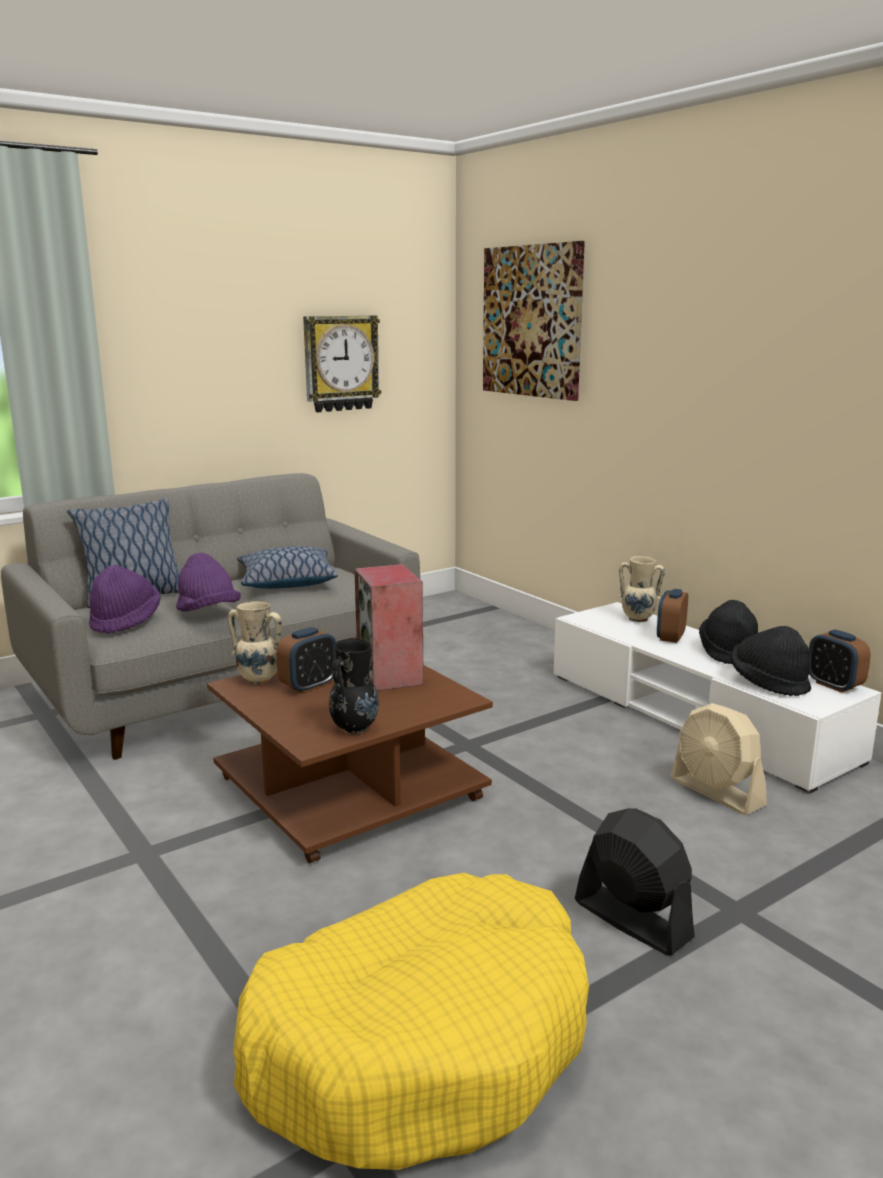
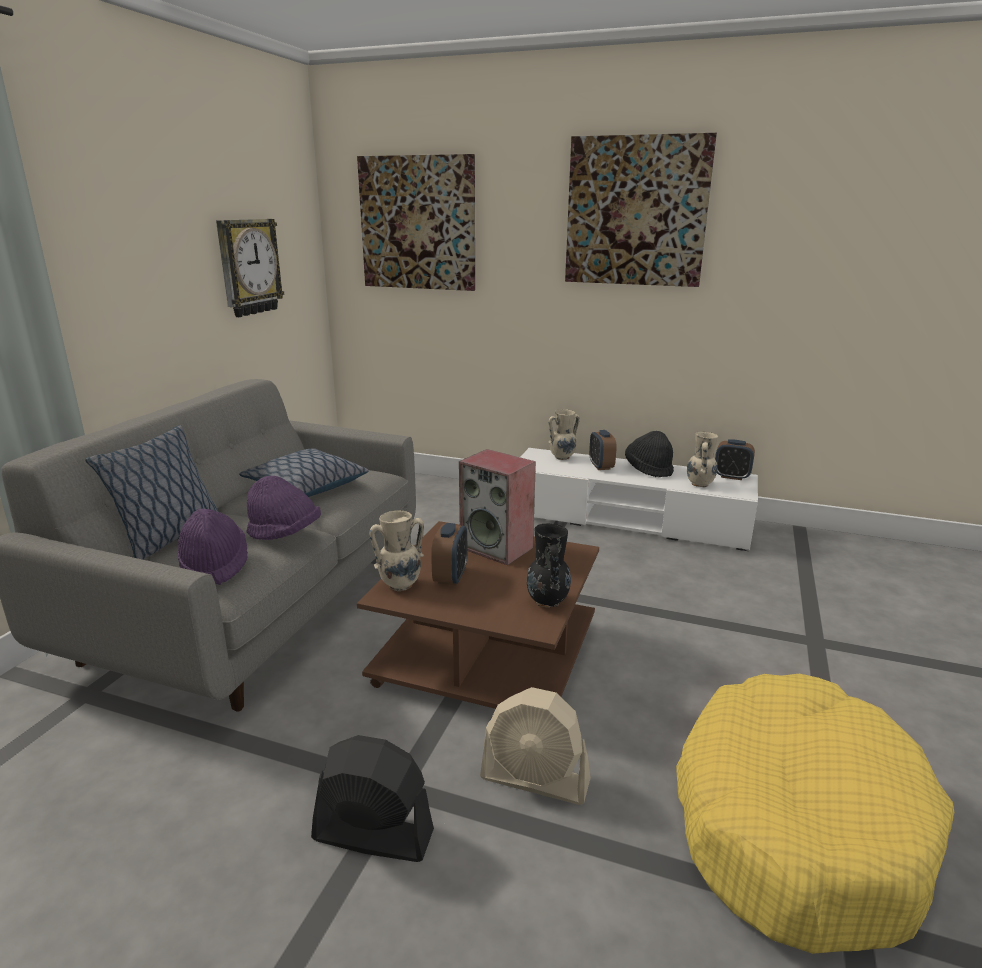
camera: 35 degrees left, 5 degrees up
(632, 919) = (778, 672): black fan -> black fan (372, 835)
(717, 792) = (706, 568): beige fan -> beige fan (535, 779)
(743, 306) = (636, 212): none -> picture
(768, 683) = (700, 484): black hat -> beige vase

